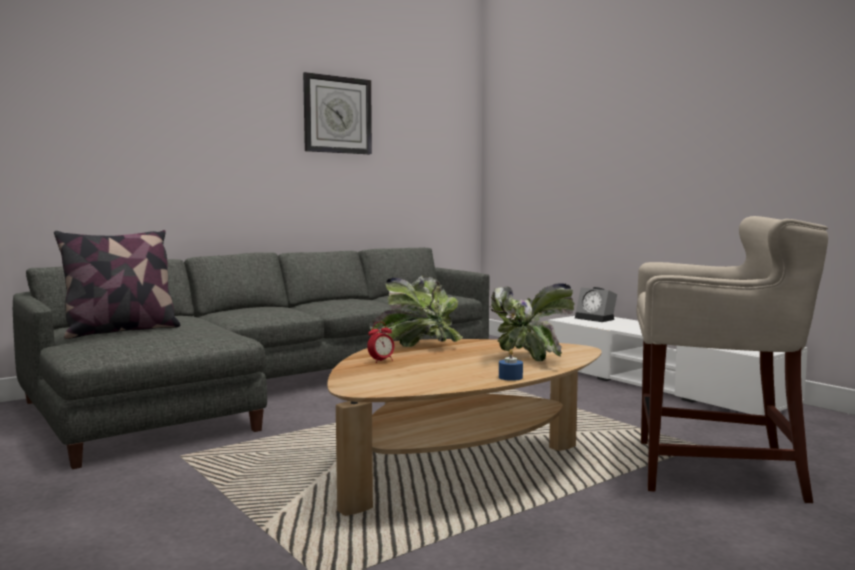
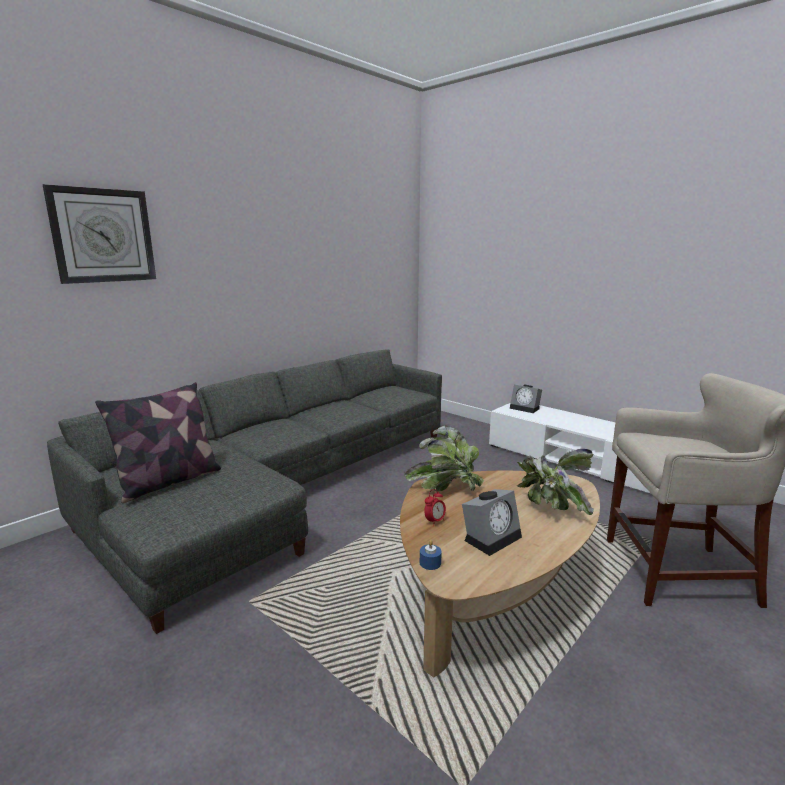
camera: 10 degrees left, 10 degrees up
(337, 115) = (312, 242): wall clock -> wall clock (103, 236)
(435, 371) = (492, 537): none -> alarm clock
(510, 377) = (560, 544): blue candle -> blue candle (430, 563)

